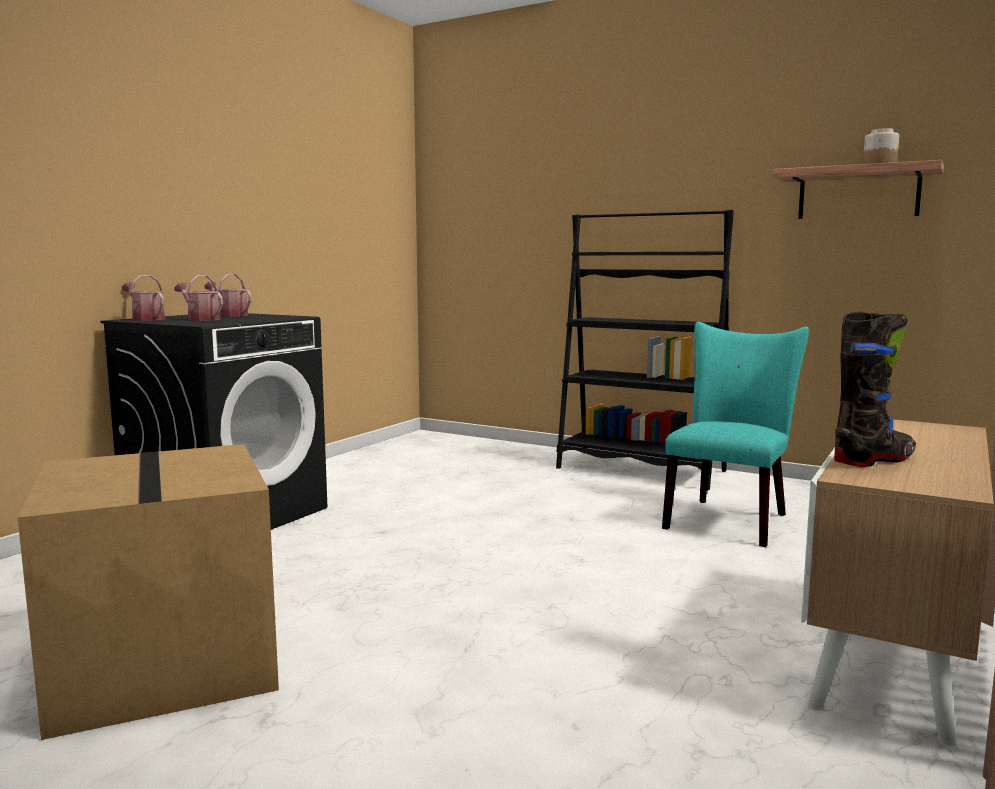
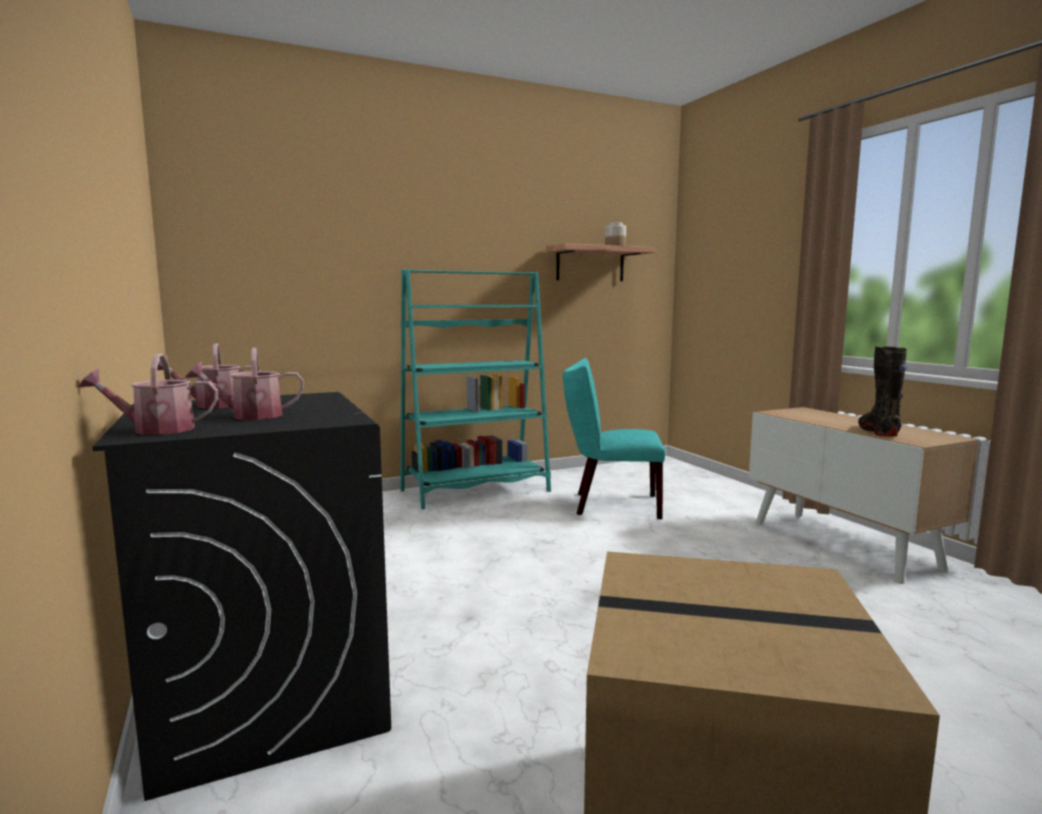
camera: 55 degrees left, 0 degrees up
(641, 470) = (475, 491): black bookcase -> turquoise bookcase
(730, 519) = (610, 505): turquoise chair -> turquoise chair turned 60 degrees counterclockwise

